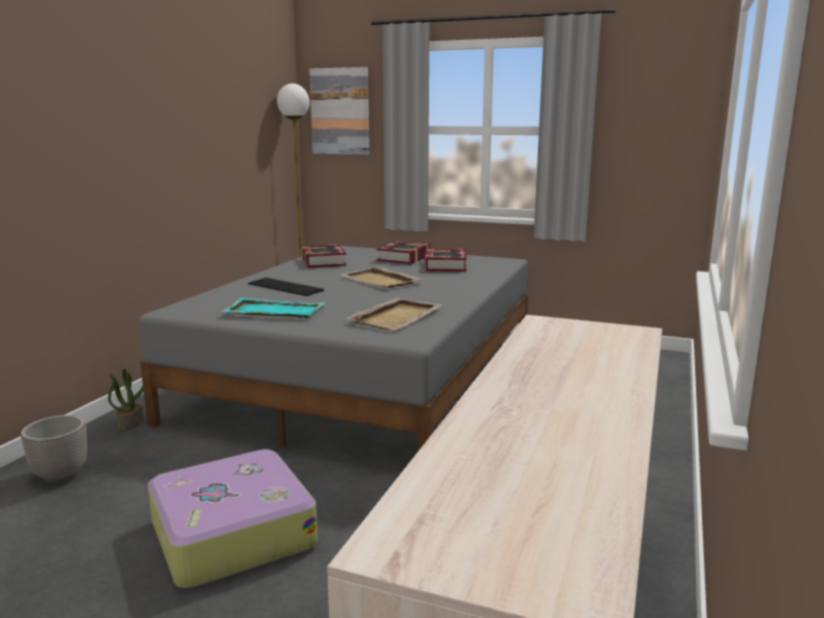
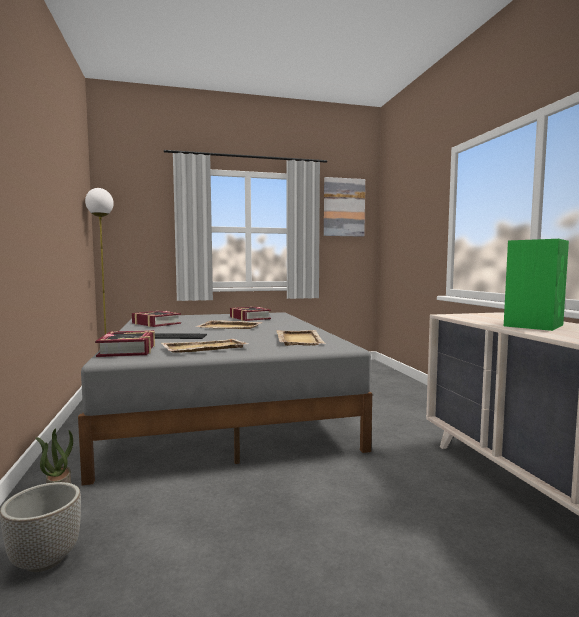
camera: 35 degrees left, 10 degrees down
(231, 533) = (307, 535): suitcase -> none
(273, 311) = (203, 348): turquoise tray -> beige tray
(340, 111) = (132, 214): picture -> picture (343, 207)
(404, 258) = (211, 317): book -> book (128, 350)
(558, 367) = (533, 325): none -> green speaker

